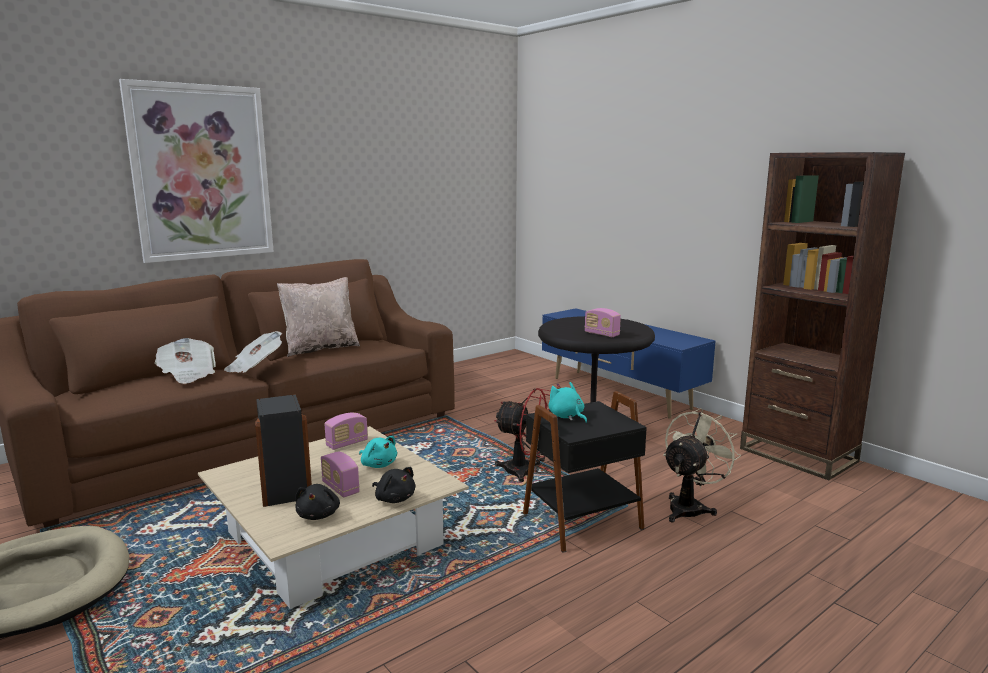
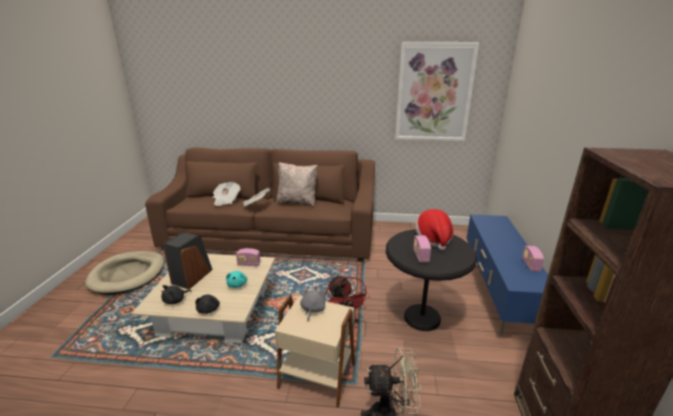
camera: 45 degrees right, 10 degrees up
(201, 173) = (274, 93): picture -> picture (434, 93)
(340, 488) = (204, 290): radio -> radio (530, 265)
(567, 416) = (312, 310): turquoise plush toy -> grey plush toy
(580, 520) = (317, 374): black side table -> beige side table
(582, 322) = (433, 239): none -> hat

